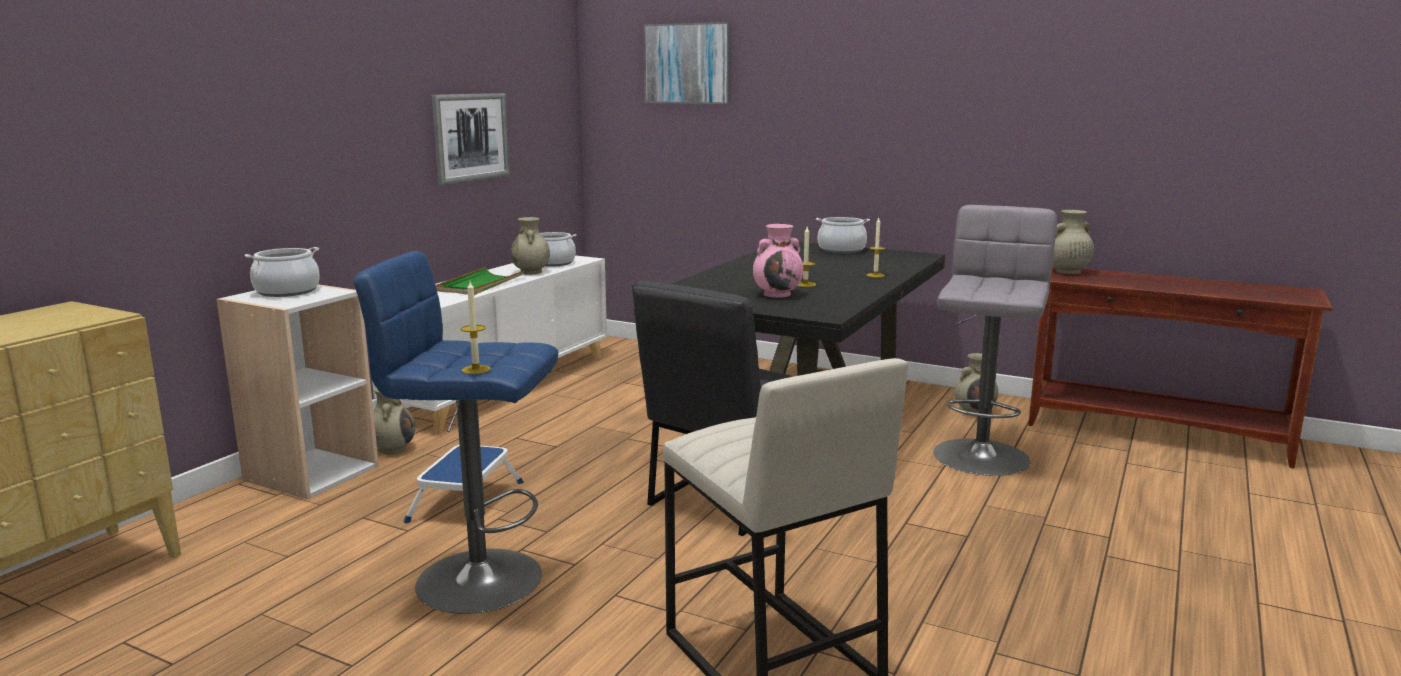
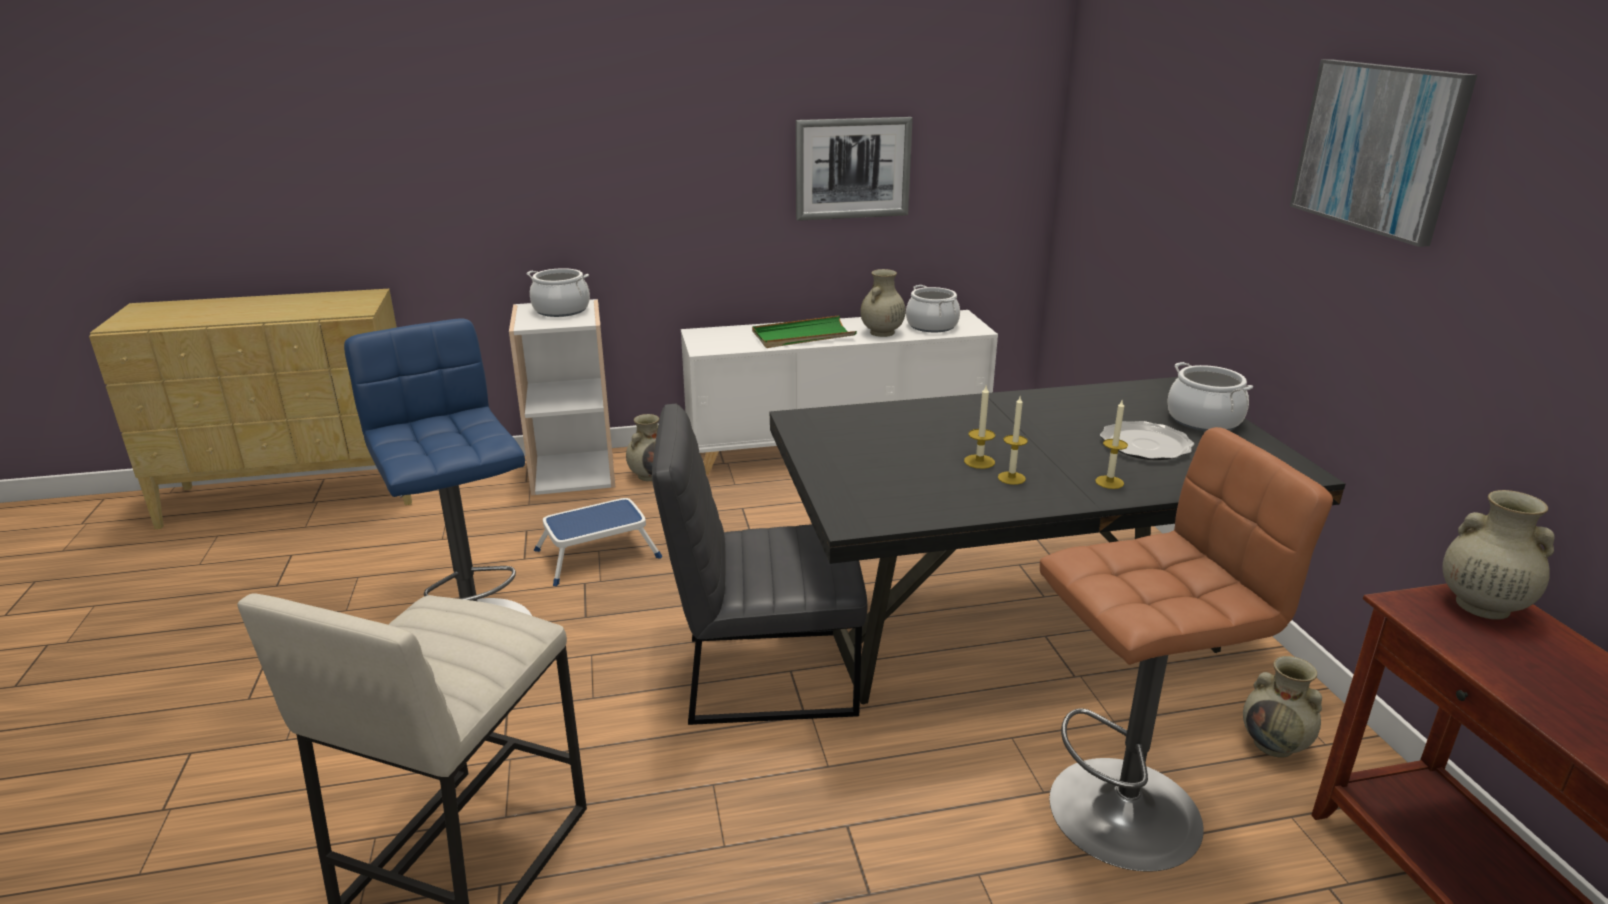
camera: 50 degrees right, 10 degrees up
(476, 369) = (400, 452): candle -> candle (1011, 478)
(688, 63) = (1149, 93): picture -> picture (1378, 148)
(778, 294) = (904, 464): pink vase -> none
(848, 262) = (1146, 445): none -> plate
(982, 457) = (1127, 813): grey stool -> brown stool

